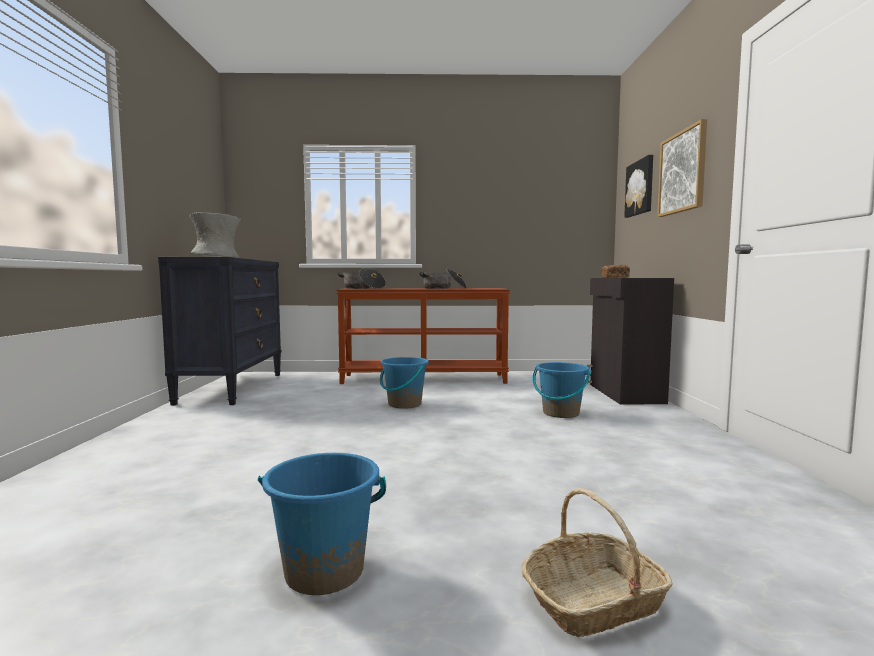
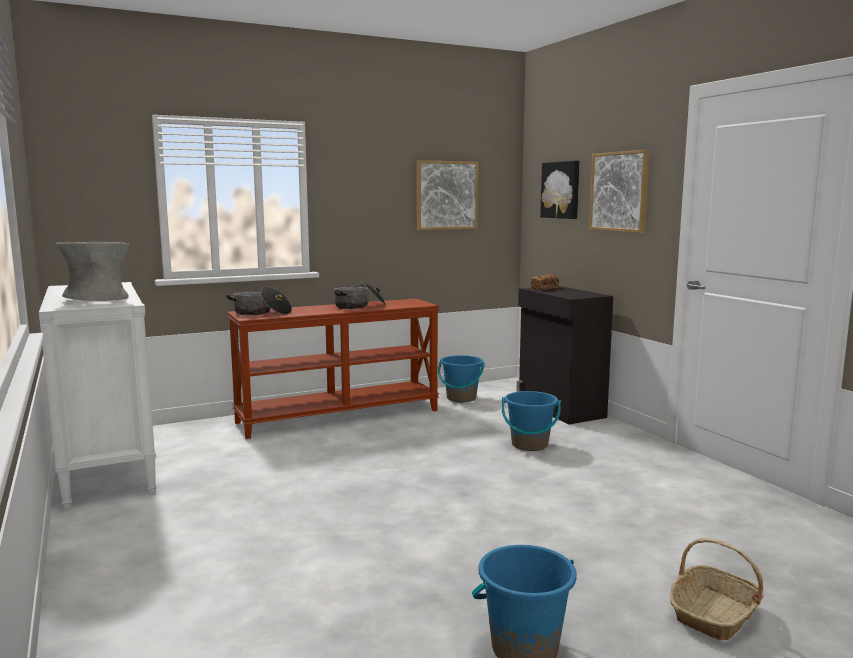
camera: 25 degrees left, 5 degrees up
(232, 388) = (106, 467): black dresser -> white dresser
(404, 404) = (364, 458): blue bucket -> blue bucket (461, 398)
(539, 203) = (446, 195): none -> picture

